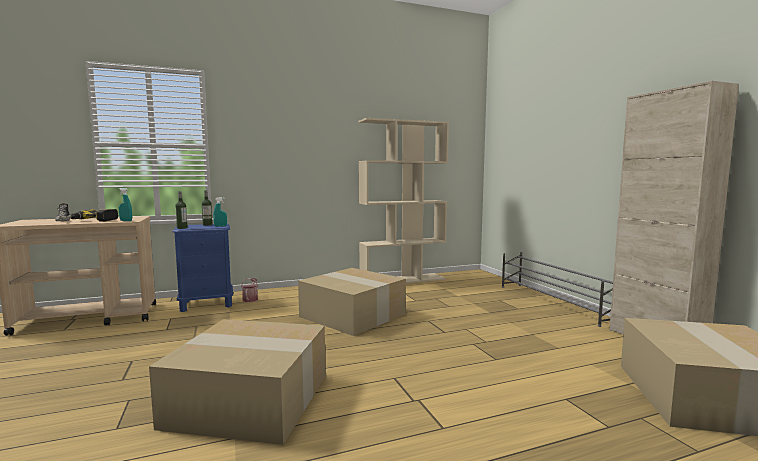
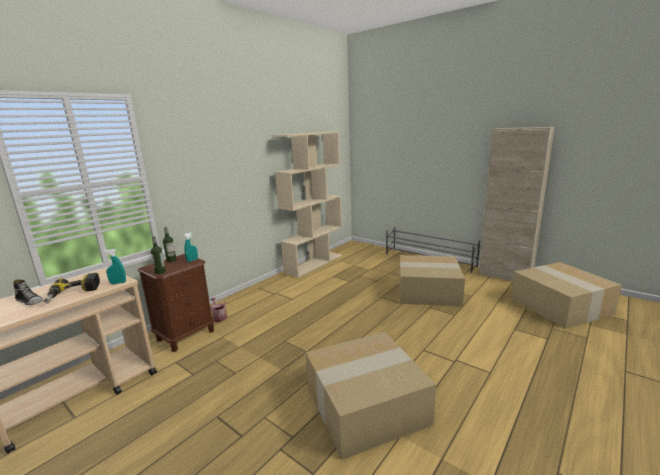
camera: 30 degrees left, 10 degrees up
(207, 304) = (186, 335): blue nightstand -> brown nightstand
(354, 315) = (328, 307): cardboard box -> cardboard box (429, 291)

